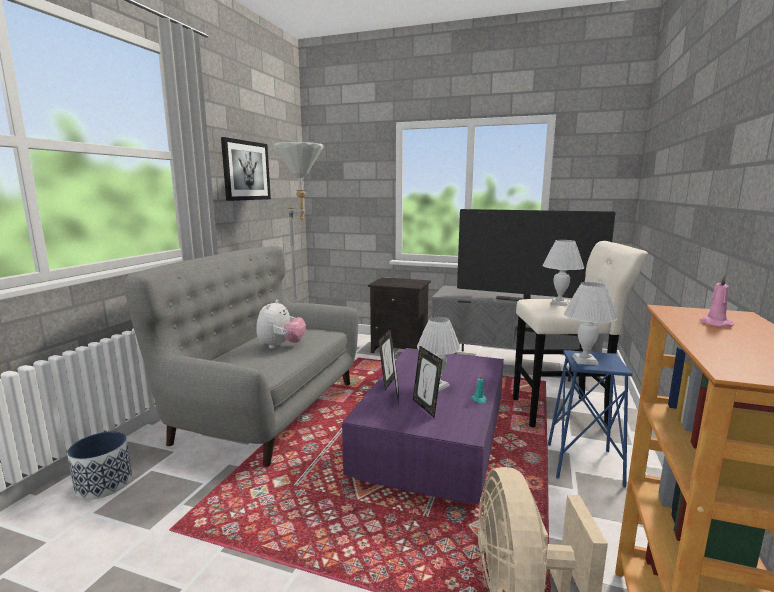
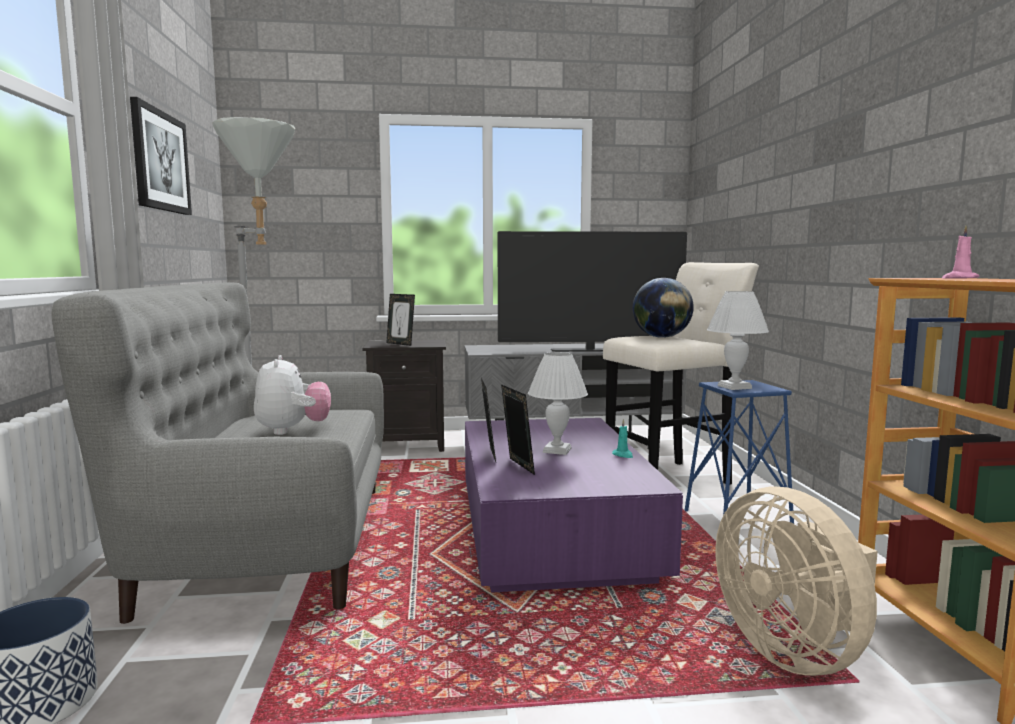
camera: 25 degrees left, 5 degrees down
(426, 407) = (570, 471): picture frame -> picture frame (400, 344)
(560, 303) = (661, 337): white table lamp -> globe

